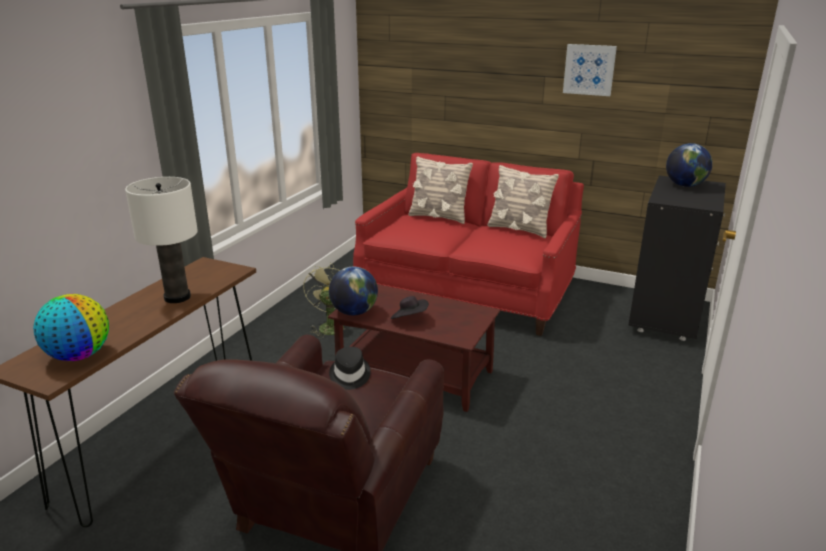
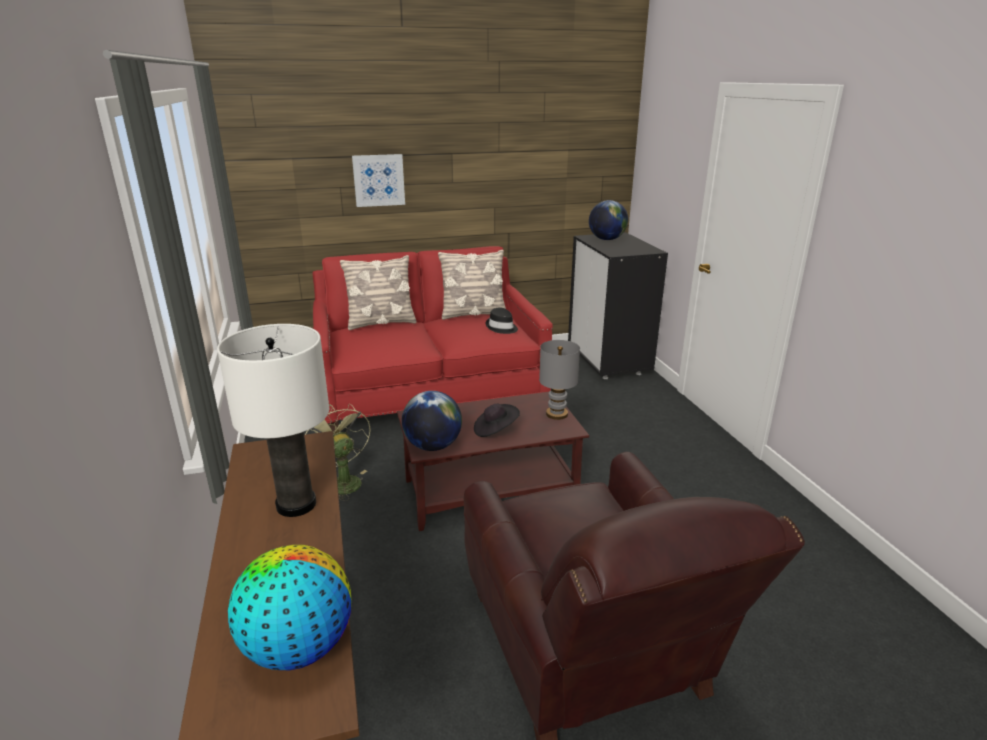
camera: 40 degrees left, 0 degrees up
(349, 375) = (549, 506): black hat -> black hat (501, 328)
(472, 325) = (557, 414): none -> grey table lamp
(589, 69) = (496, 142): picture -> picture (378, 180)

